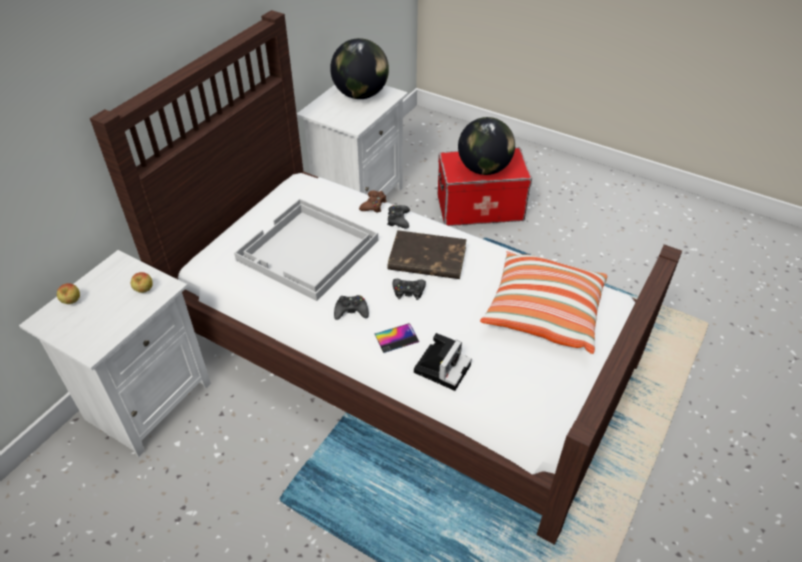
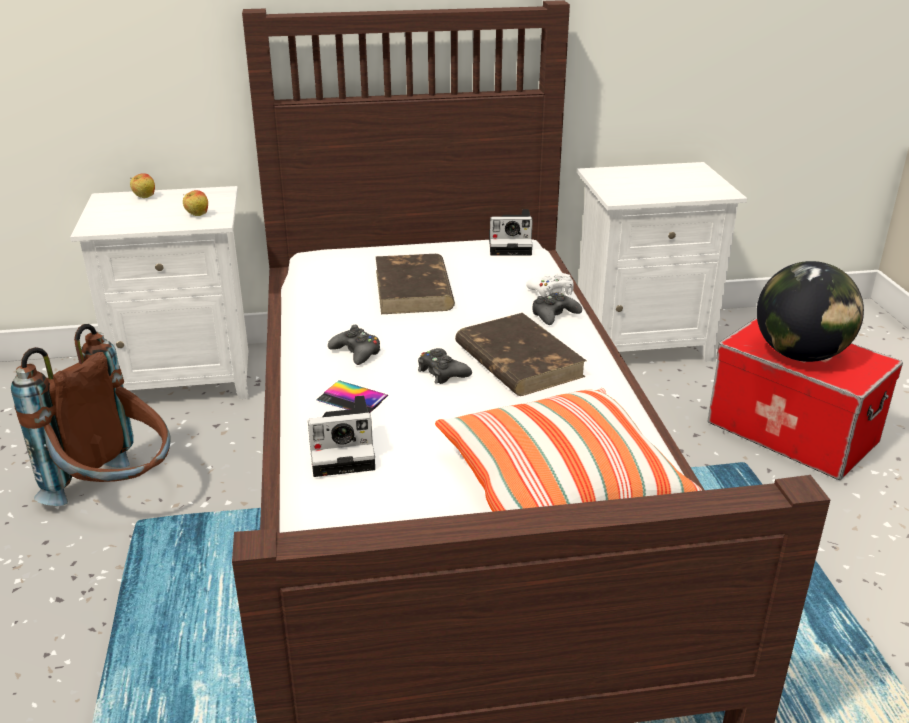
camera: 50 degrees right, 15 degrees down
(240, 498) = (117, 495): none -> brown backpack
(304, 185) = (512, 245): none -> camera
(308, 251) = (413, 290): white tray -> brown book
(360, 95) = (680, 180): globe -> none
(373, 205) = (552, 291): brown game controller -> white game controller

